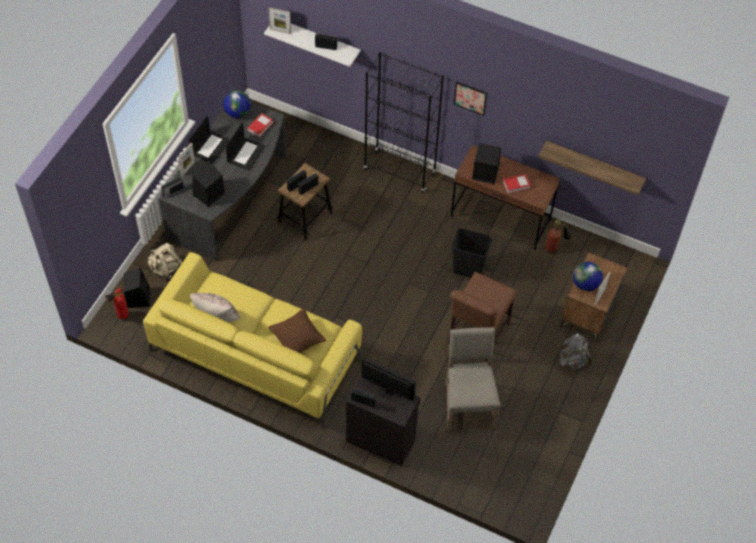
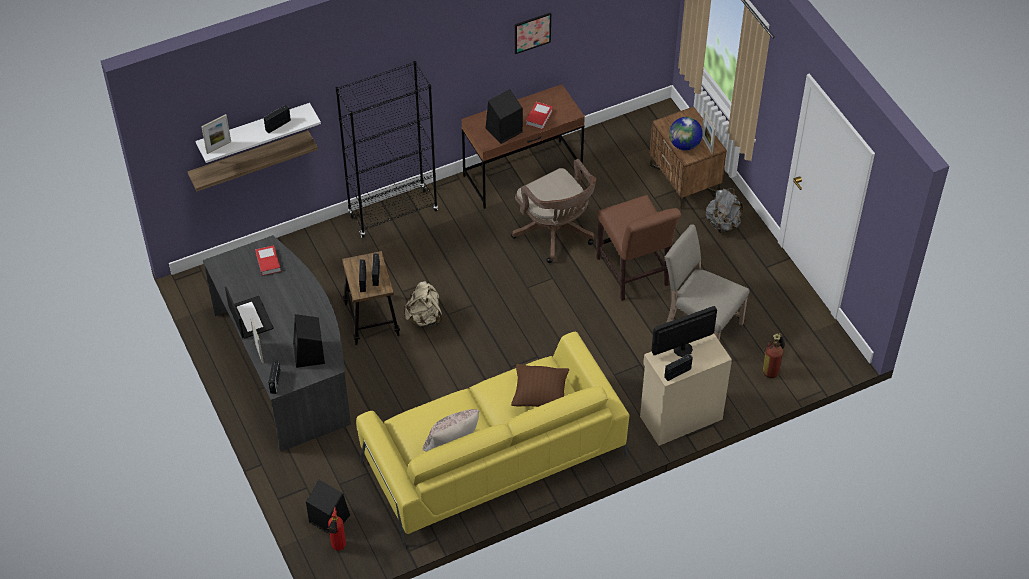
camera: 50 degrees left, 5 degrees down
(166, 269) = (317, 473): beige backpack -> beige backpack (424, 317)
(237, 113) = (230, 270): globe -> none
(246, 153) = (290, 294): laptop -> none
(380, 439) = (680, 417): black cabinet -> beige cabinet
(468, 269) = (556, 234): black trash can -> brown office chair
(470, 98) = (447, 65): picture -> picture (532, 32)
(556, 247) = (593, 156): fire extinguisher -> fire extinguisher (772, 367)
(594, 166) = (591, 43): shelf -> shelf (249, 160)

